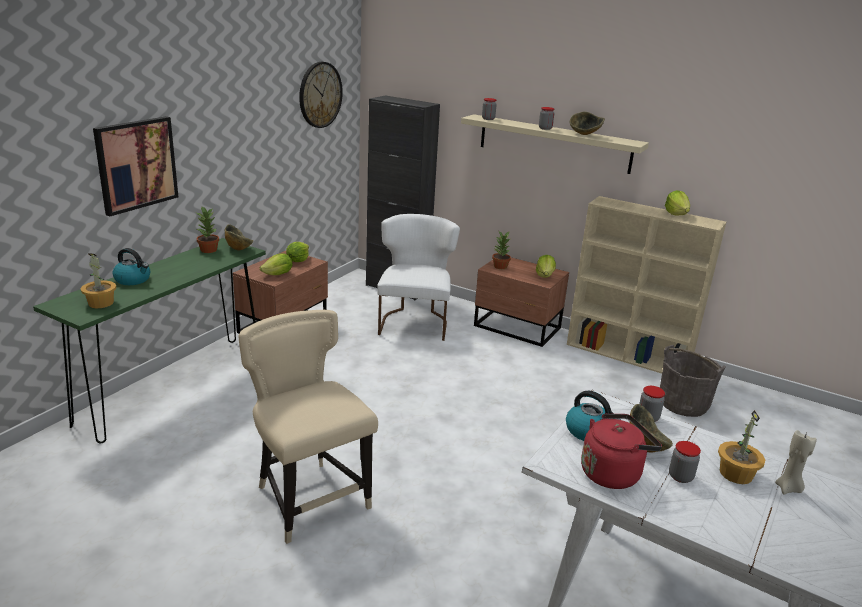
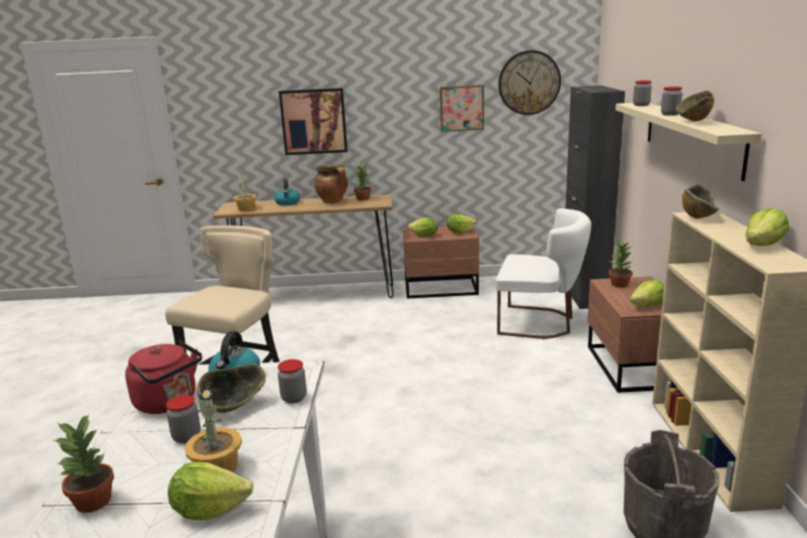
camera: 60 degrees right, 5 degrees down
(174, 386) = (314, 295): green console table -> brown console table
(186, 262) = (333, 201): none -> cooking pot
(238, 248) = (380, 201): bowl -> bowl (698, 216)
(273, 127) = (461, 108): none -> picture
(414, 322) = (540, 323): white chair -> white chair turned 45 degrees clockwise
(757, 538) = (94, 501): none -> potted plant
(788, 489) = (209, 509): beige candle -> lettuce

